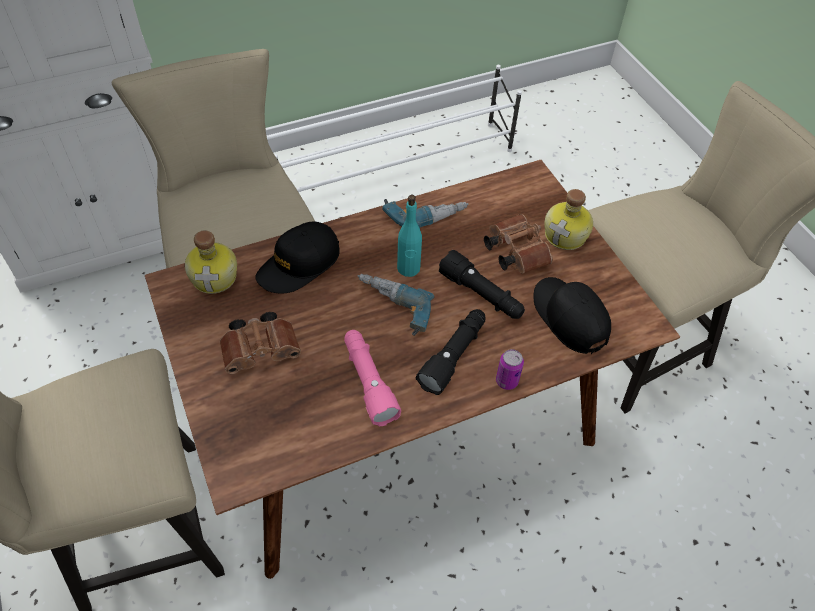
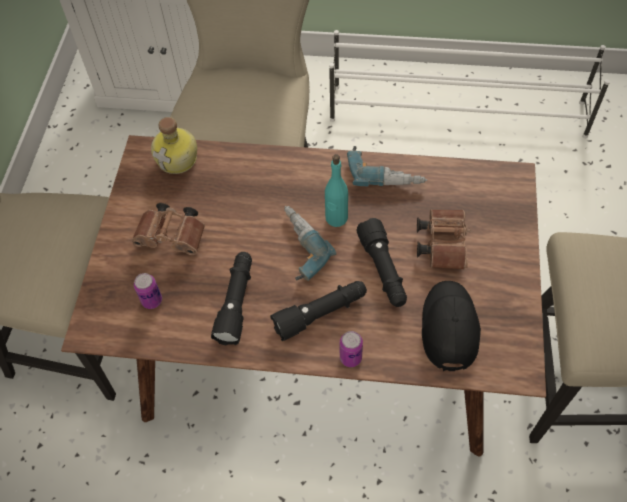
camera: 35 degrees right, 5 degrees up
(282, 419) = (152, 300): none -> can
(299, 265) = (248, 176): black cap -> none
(368, 382) = (236, 302): pink flashlight -> black flashlight
(566, 235) = (504, 249): bottle -> none

